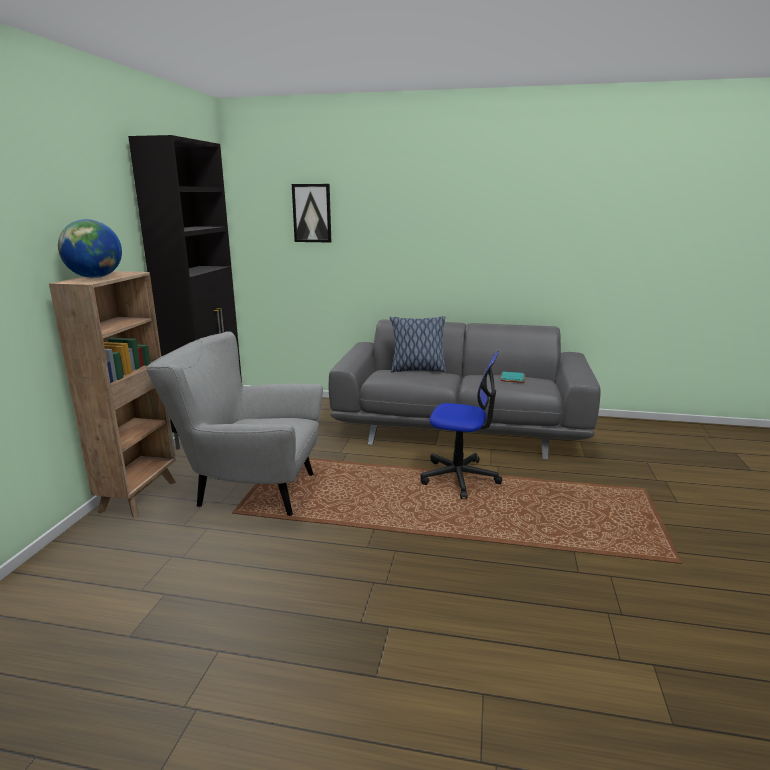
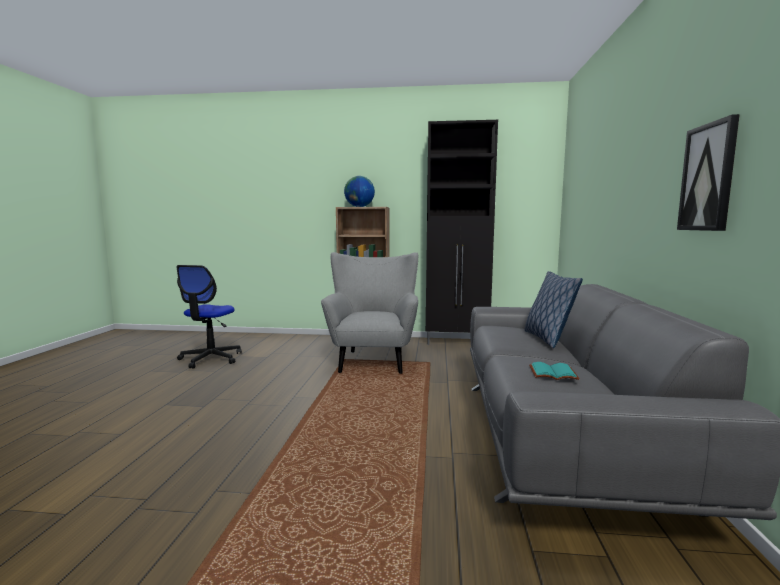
camera: 85 degrees right, 10 degrees down
(312, 213) = (588, 168): picture -> picture (708, 177)
(459, 477) = (413, 432): office chair -> office chair (210, 359)

